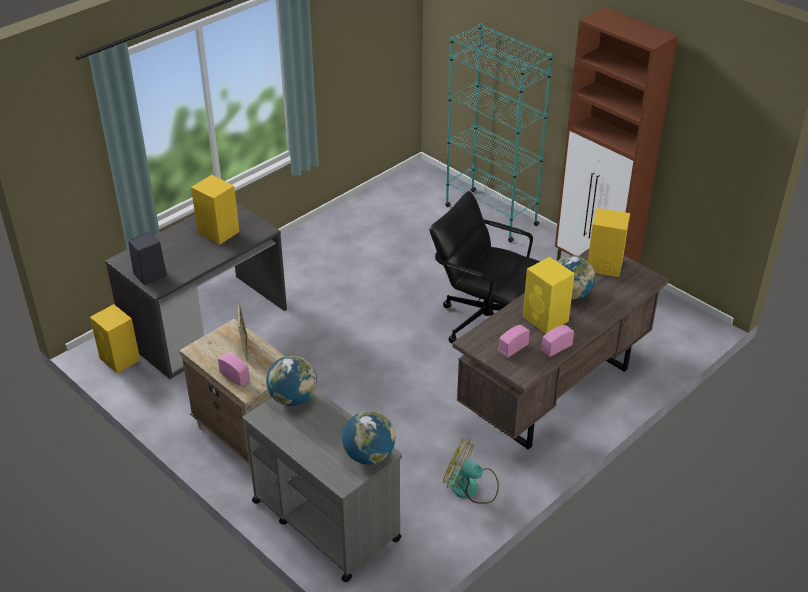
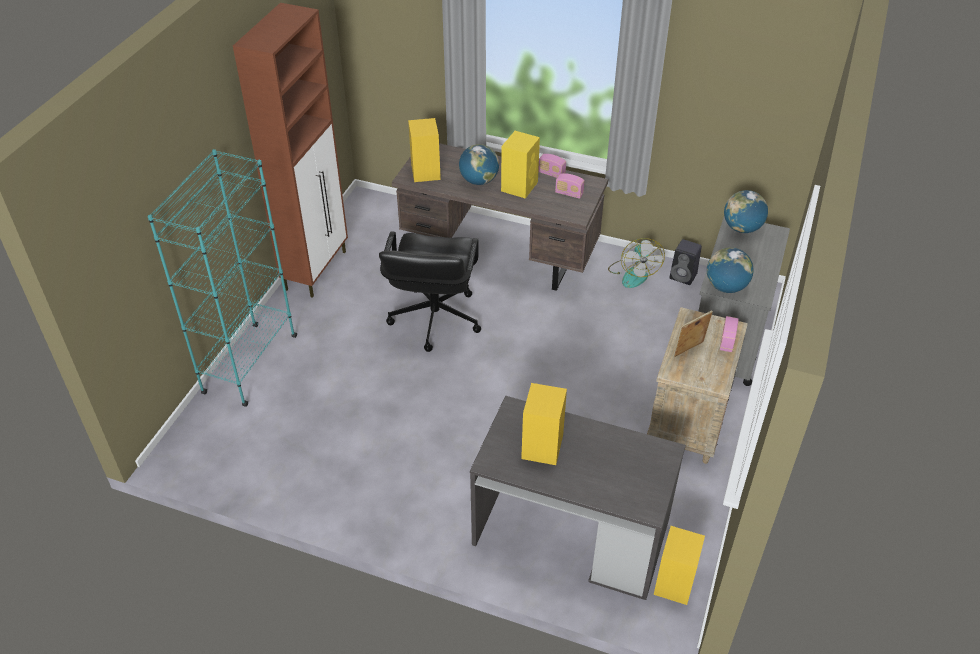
camera: 115 degrees left, 5 degrees up
(149, 275) = (656, 469): black speaker -> black speaker (684, 276)

